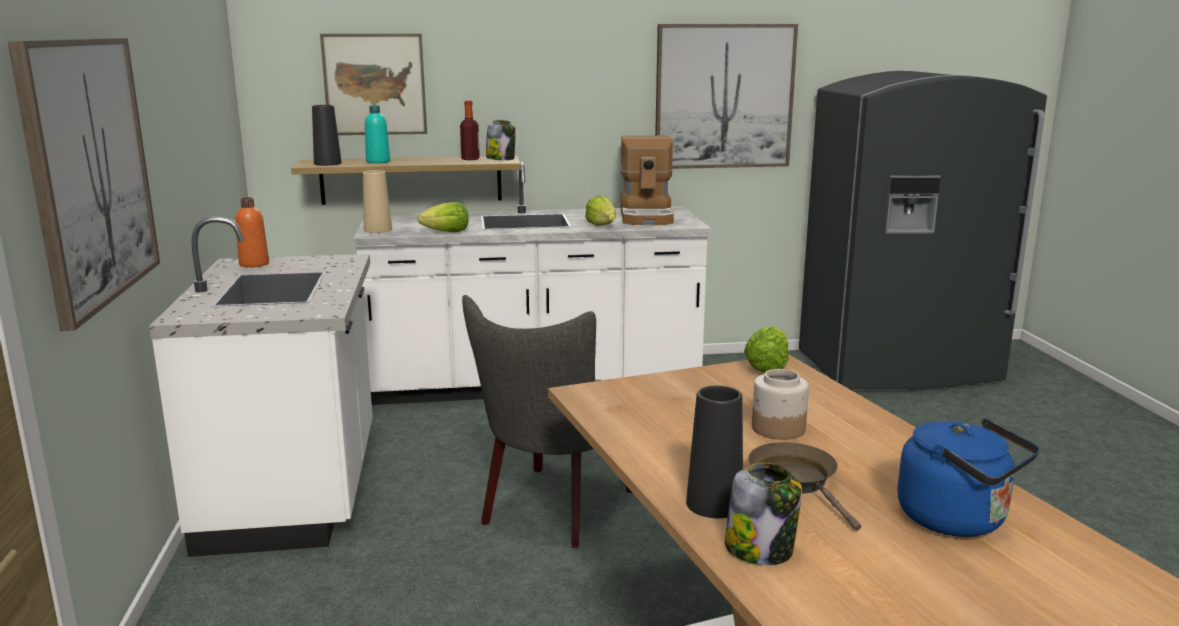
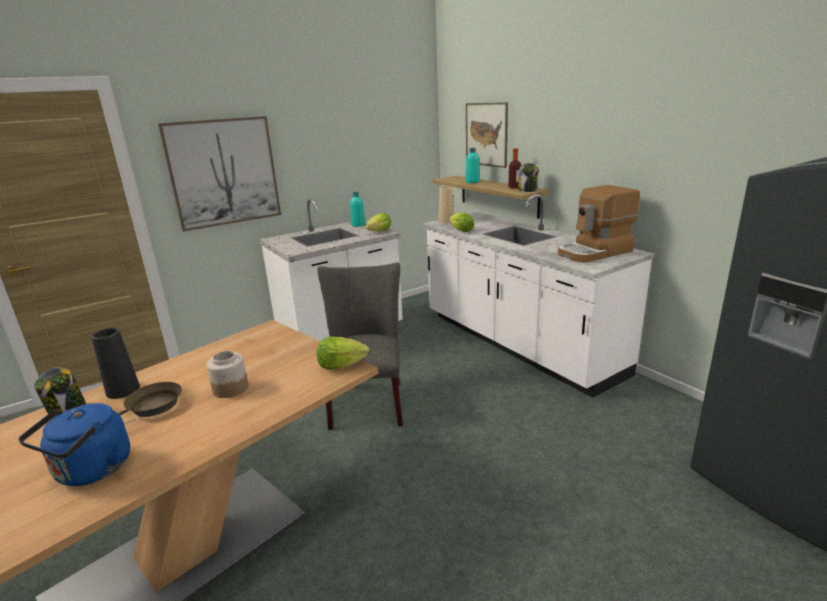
camera: 65 degrees right, 5 degrees up
(254, 264) = (358, 225): orange bottle -> turquoise bottle
(327, 163) = (451, 179): black vase -> none
(553, 510) = (368, 401): grey chair -> grey chair turned 90 degrees clockwise
(602, 226) = (539, 250): lettuce -> lettuce (379, 231)
(724, 97) = (707, 160): picture -> none

